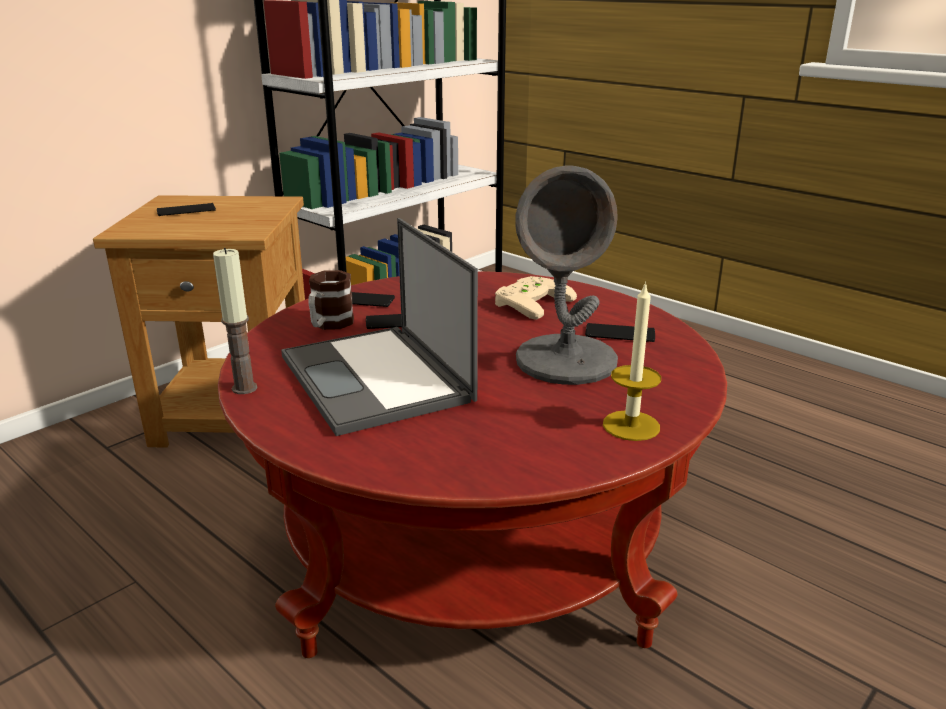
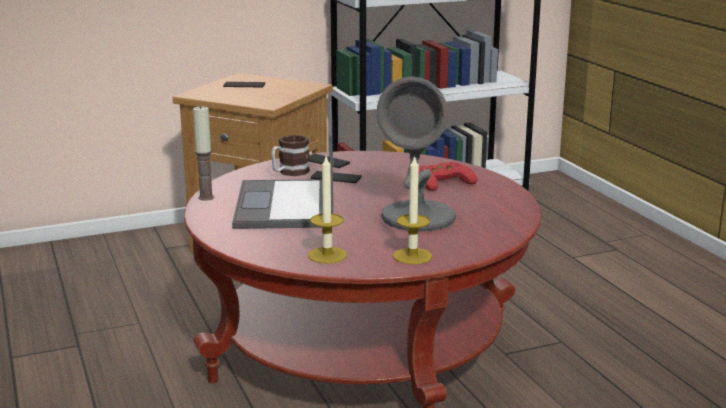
camera: 25 degrees right, 5 degrees down
(520, 452) = (327, 255): none -> candle
(529, 302) = (441, 180): beige game controller -> red game controller
(620, 334) = (479, 208): phone -> none

